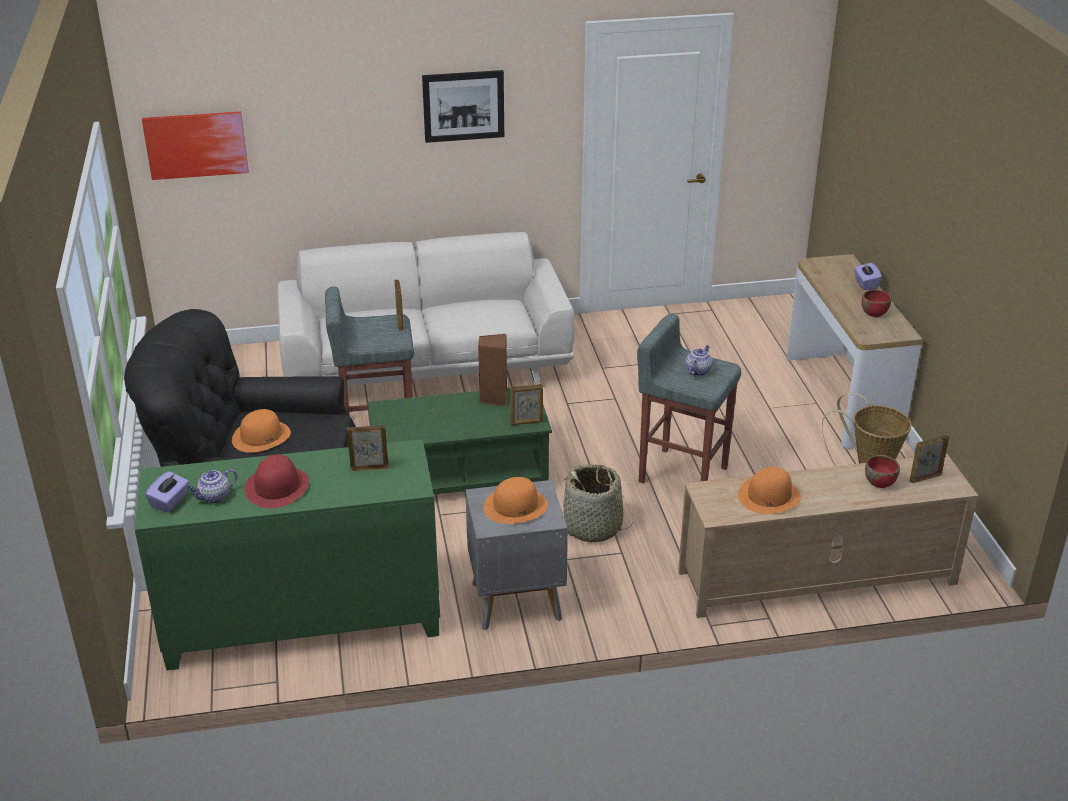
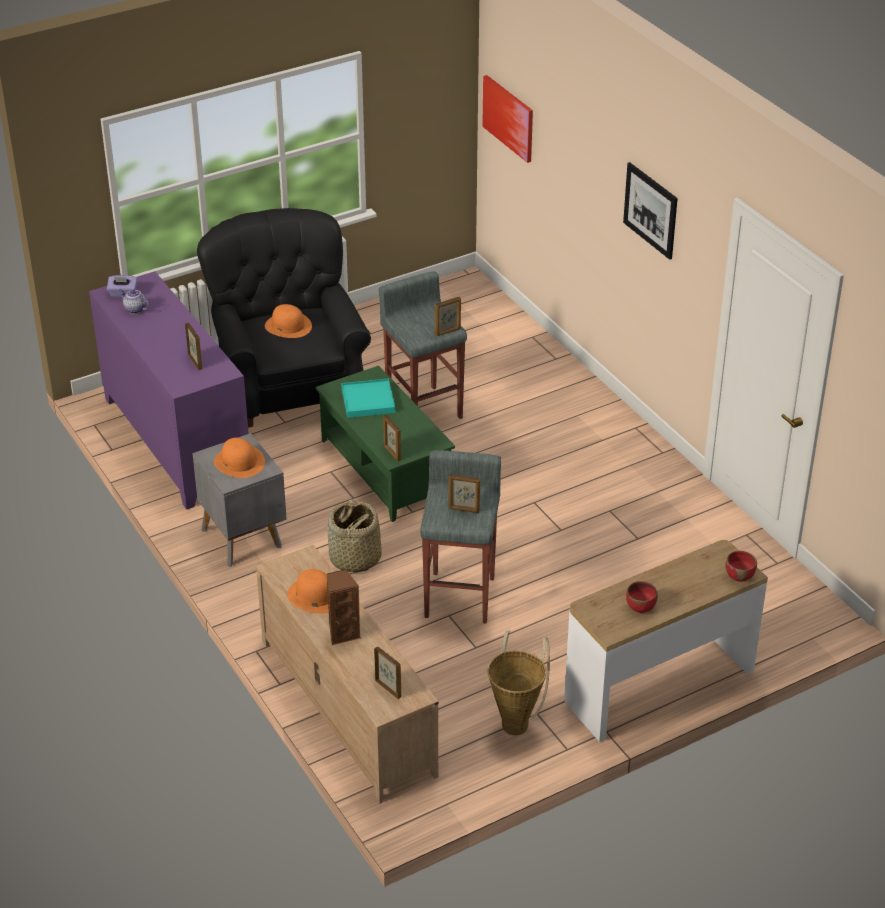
camera: 70 degrees right, 5 degrees up
(277, 487) = (156, 330): red hat -> none
(302, 623) = (175, 442): green cabinet -> purple cabinet
(426, 365) = (545, 405): white sofa -> none
(426, 419) = (368, 400): none -> turquoise tray
(493, 398) = (419, 427): brown speaker -> brown speaker (343, 633)
(698, 371) = (463, 510): teapot -> picture frame
(865, 284) = (701, 594): purple tissue box -> none
(879, 482) = (367, 660): red bowl -> red bowl (739, 575)

